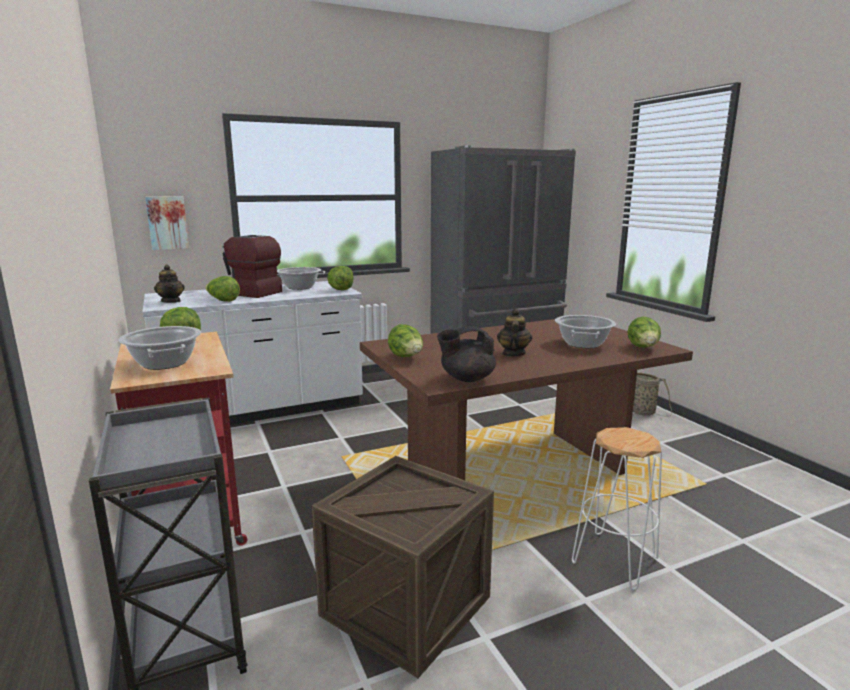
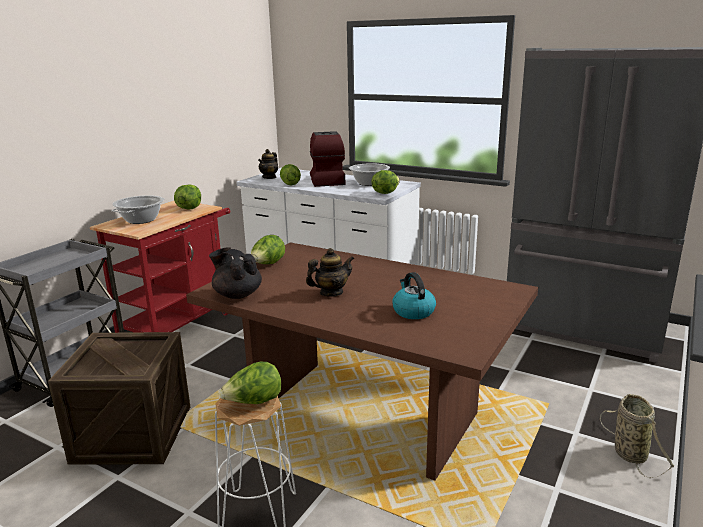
camera: 55 degrees right, 5 degrees up
(167, 222) = (306, 113): picture -> none
(583, 344) = (413, 311): cooking pot -> kettle
(643, 348) = (445, 341): lettuce -> lettuce (254, 402)

